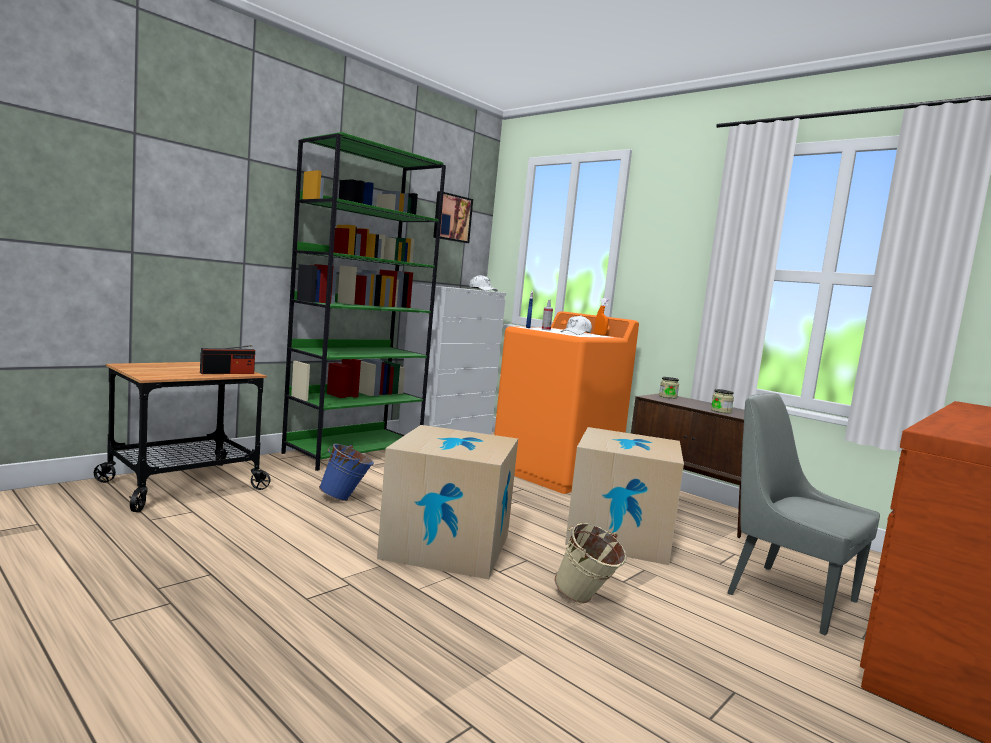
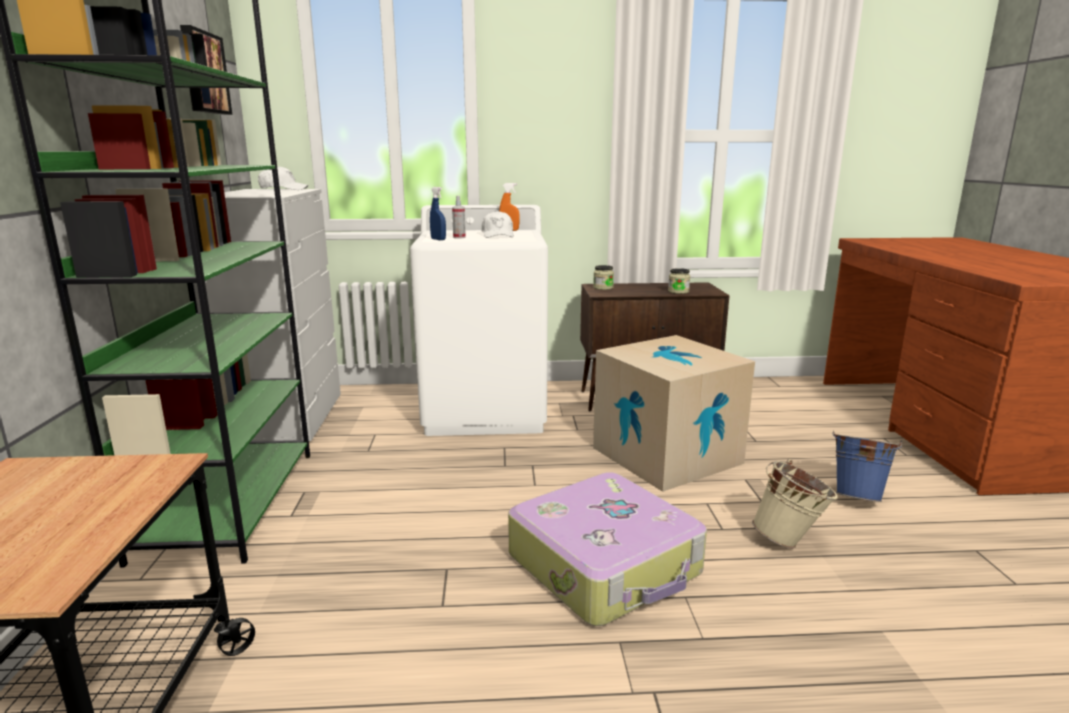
camera: 45 degrees left, 10 degrees up
(227, 373) = (134, 484): radio -> none
(345, 499) = (383, 580): blue bucket -> blue bucket (857, 496)
(447, 546) = (606, 565): cardboard box -> suitcase
(555, 473) = (486, 411): orange washing machine -> white washing machine
(786, 595) = (827, 445): grey chair -> none

